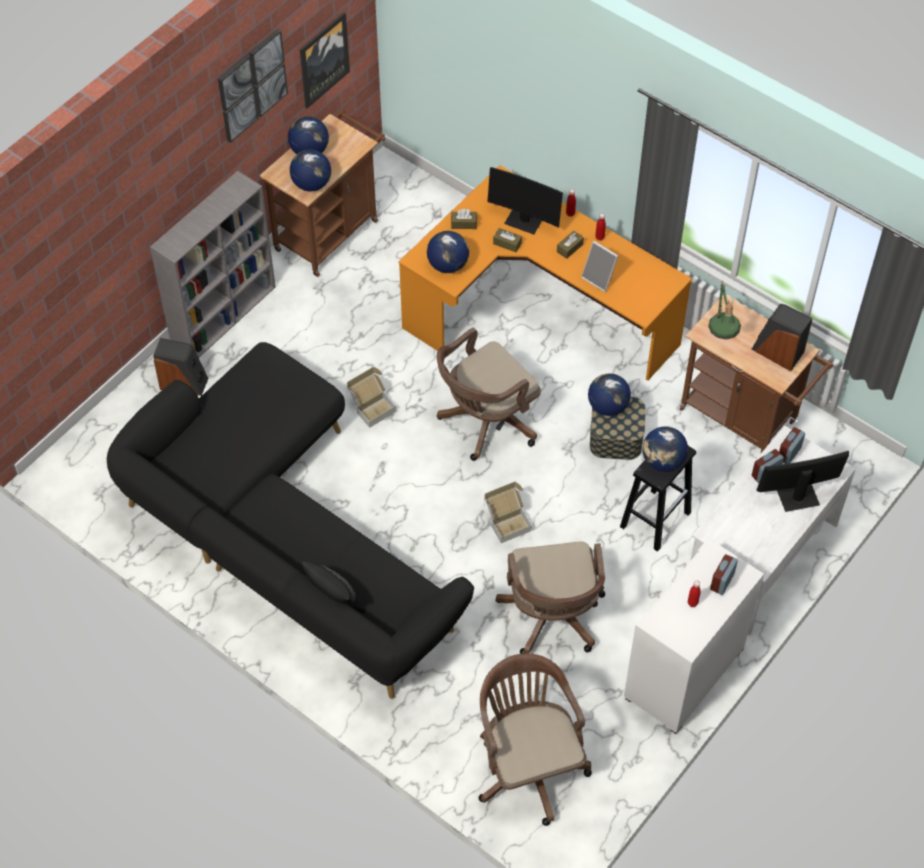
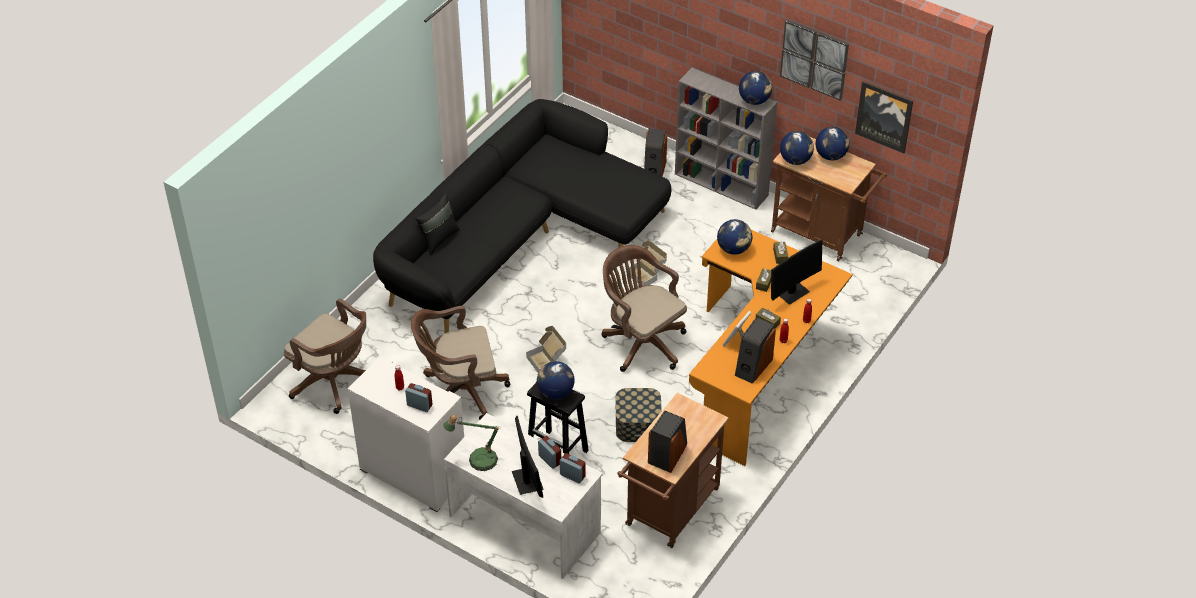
camera: 85 degrees right, 10 degrees down
(524, 220) = (792, 292): monitor -> monitor turned 150 degrees counterclockwise
(528, 765) = (335, 383): brown office chair -> brown office chair turned 60 degrees clockwise
(607, 406) = (648, 397): globe -> globe (754, 100)
(638, 269) = (753, 366): none -> speaker
(723, 331) = (685, 417): table lamp -> table lamp (477, 459)

